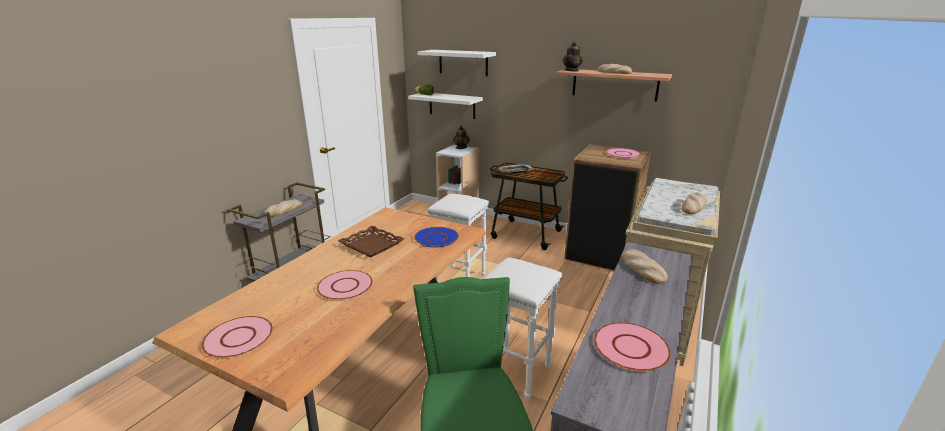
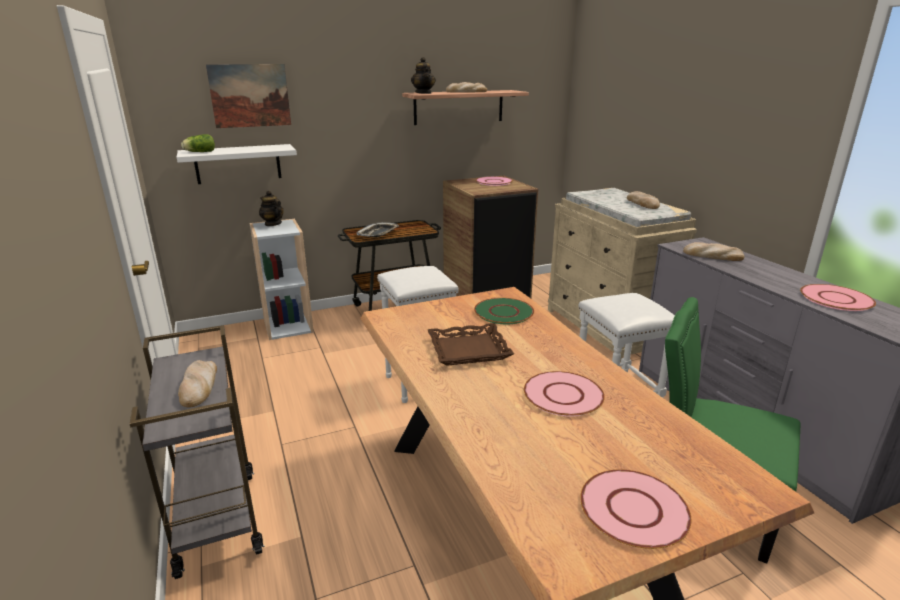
camera: 50 degrees left, 0 degrees up
(436, 238) = (504, 312): blue plate -> green plate
(463, 62) = (250, 95): white shelf -> picture

